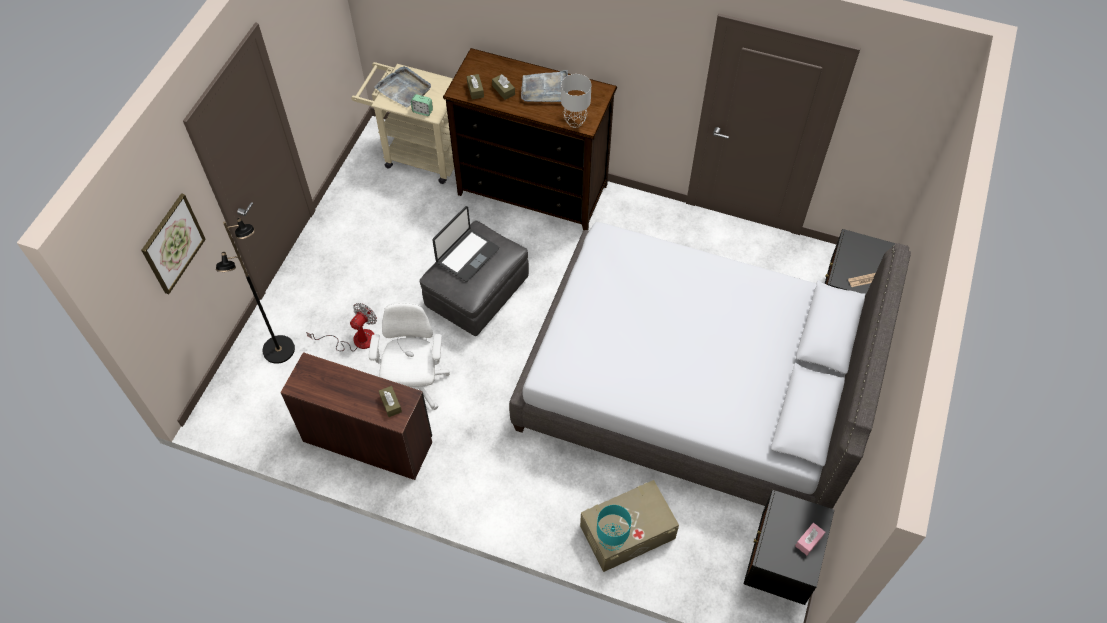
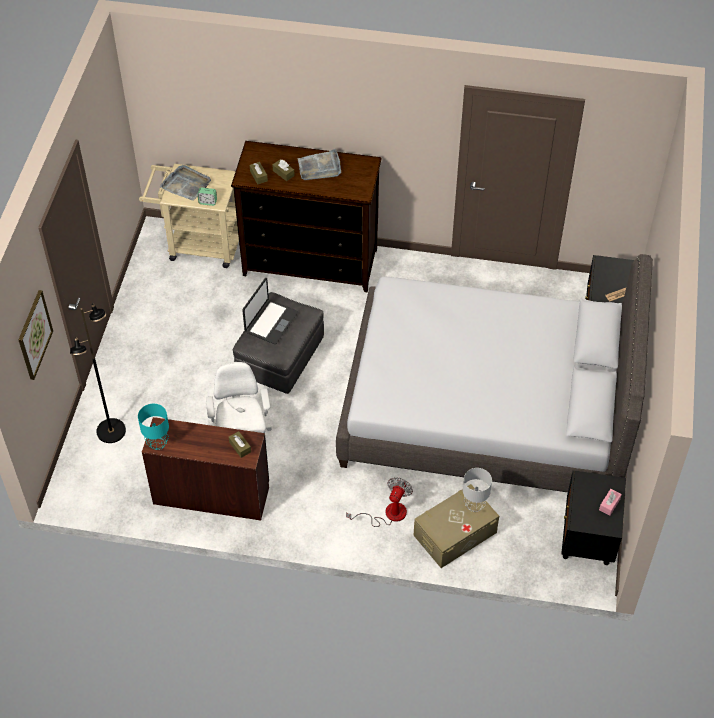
camera: 10 degrees left, 5 degrees down
(355, 340) = (179, 413): fan -> fan (387, 514)
(574, 122) = (351, 192): grey table lamp -> grey table lamp (474, 506)
(610, 542) = (444, 538): turquoise table lamp -> turquoise table lamp (157, 444)

